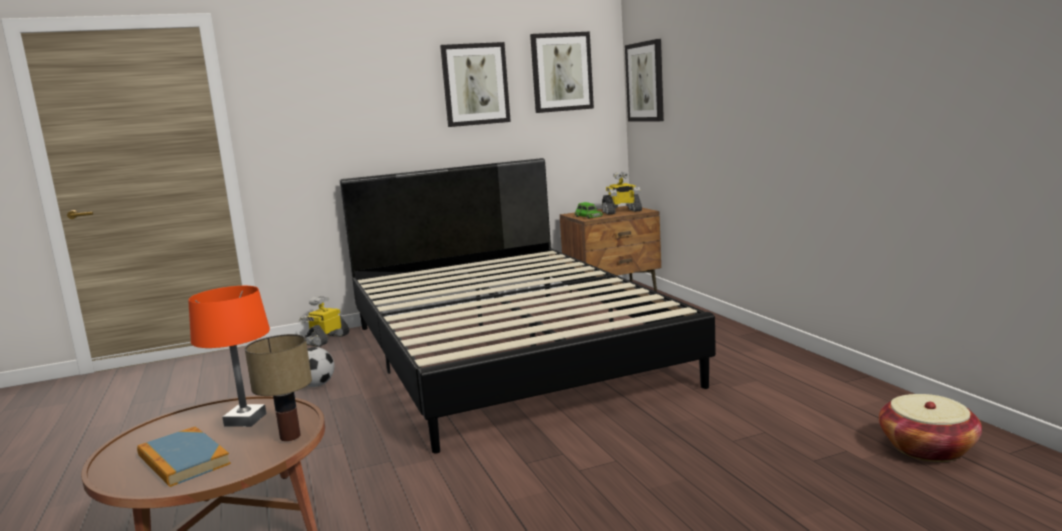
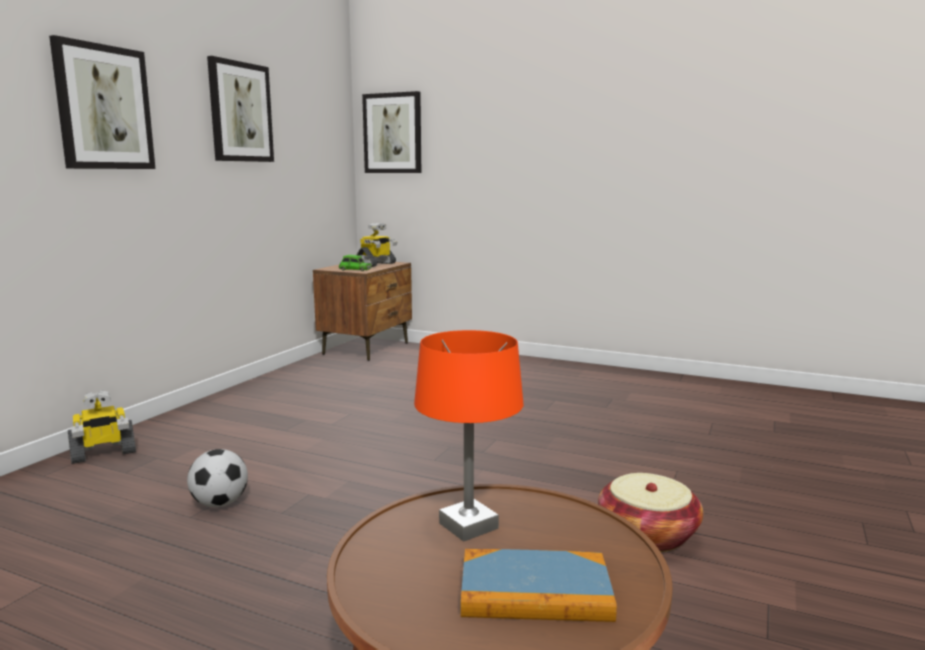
camera: 45 degrees left, 0 degrees up
(291, 436) = (583, 517): table lamp -> none
(326, 339) = (103, 453): toy robot -> toy robot turned 105 degrees counterclockwise
(507, 352) = (385, 416): black bed -> none
(561, 72) = (310, 113): picture -> picture (104, 107)
(927, 448) = (801, 407): basket -> basket (647, 535)

